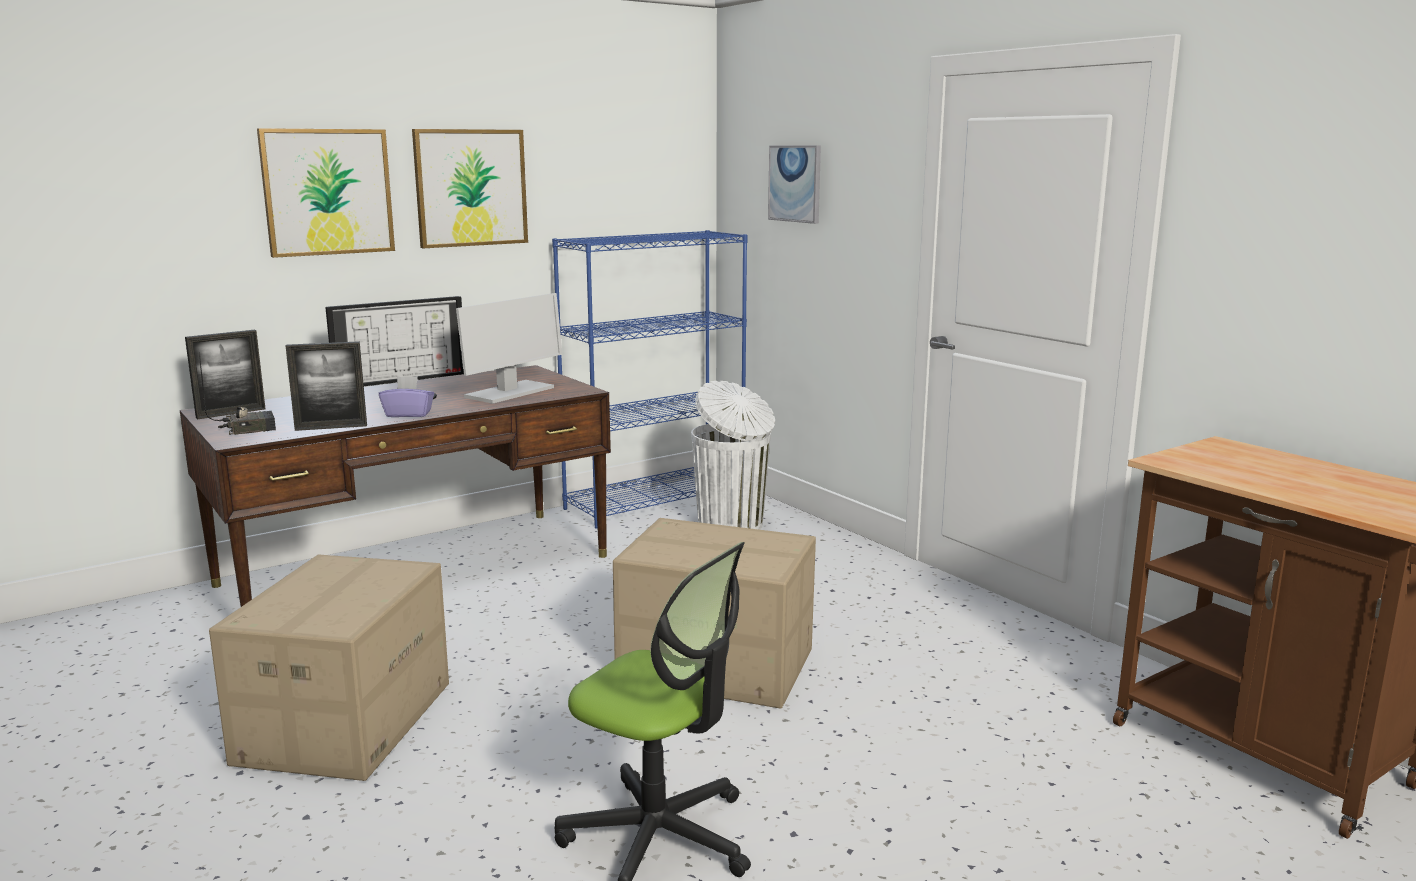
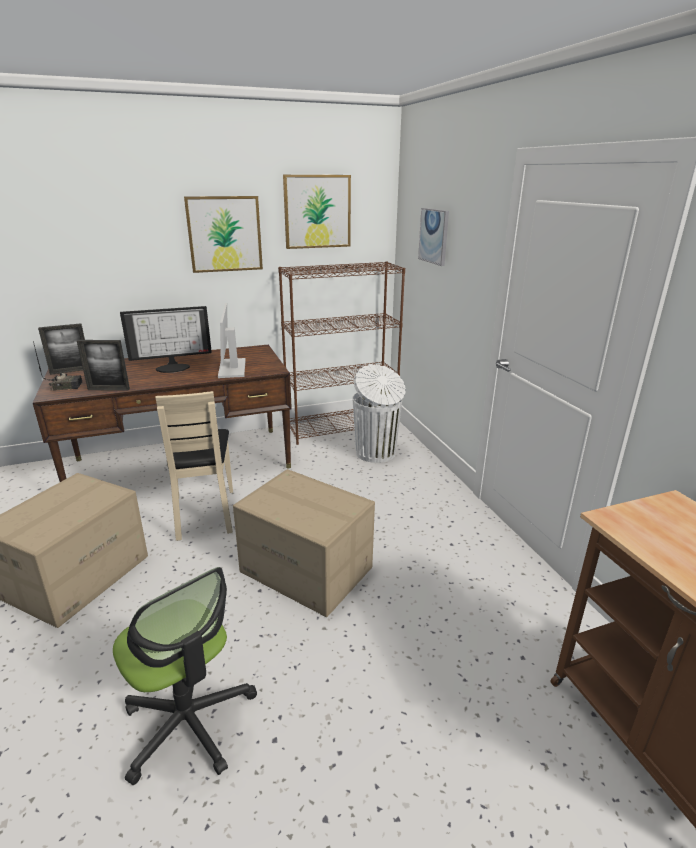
camera: 15 degrees right, 10 degrees up
(327, 192) = (131, 237): picture -> picture (317, 211)
(408, 414) = (160, 382): purple tissue box -> none
(504, 624) = (204, 513): none -> beige chair
(509, 393) = (232, 368): monitor -> monitor turned 120 degrees clockwise
(656, 501) = (342, 427): blue bookcase -> brown bookcase

